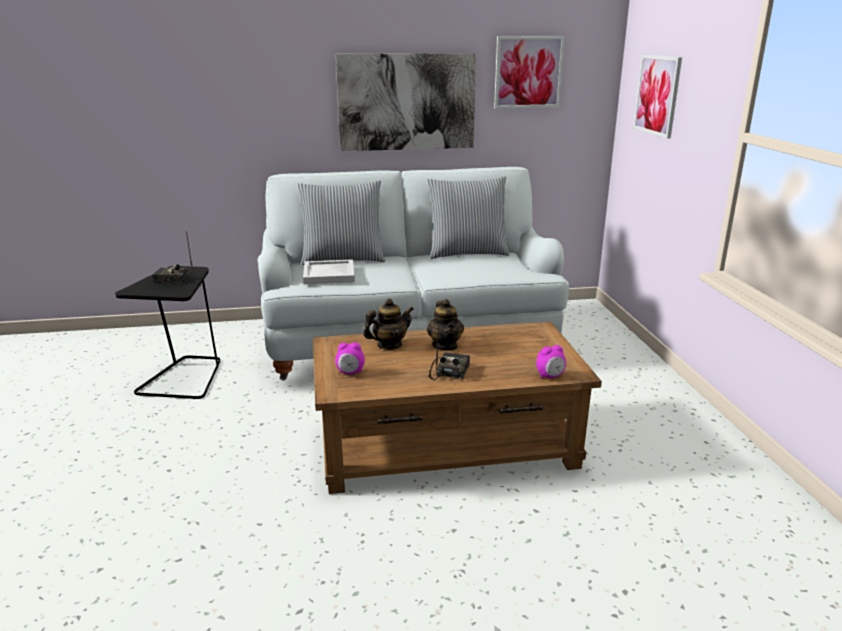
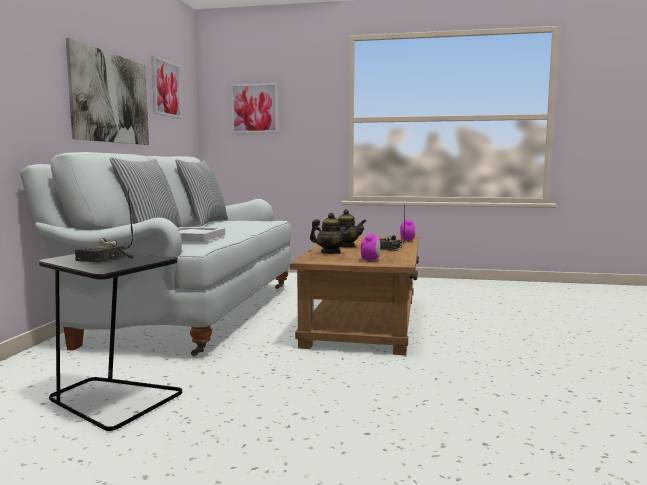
camera: 70 degrees left, 15 degrees down
(389, 345) = (330, 253): teapot -> teapot turned 120 degrees clockwise

